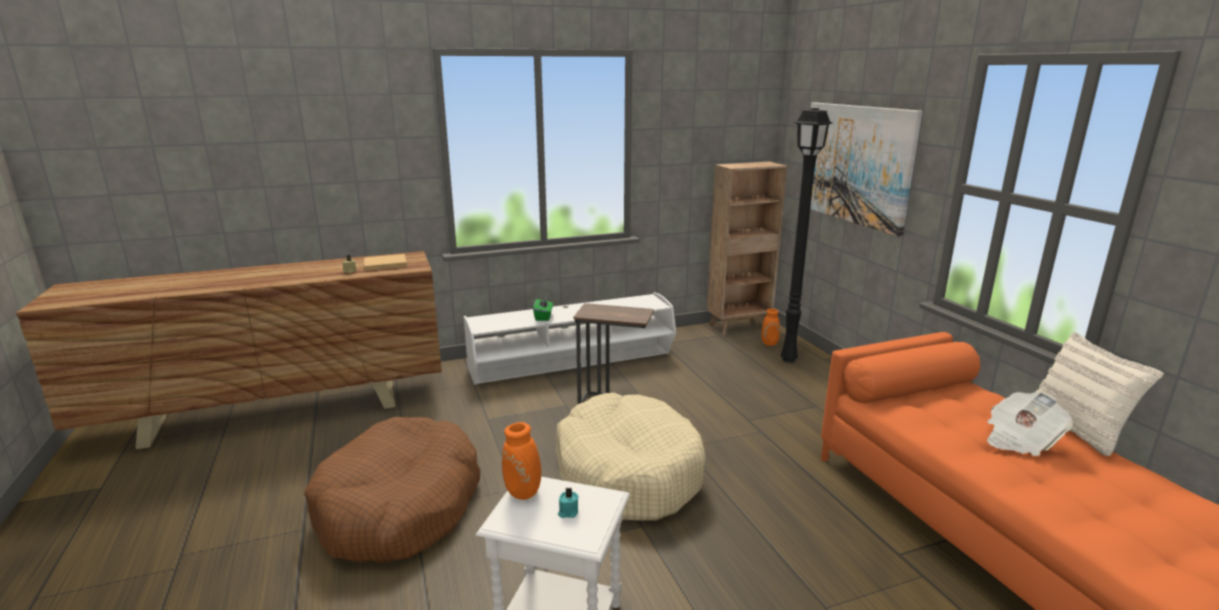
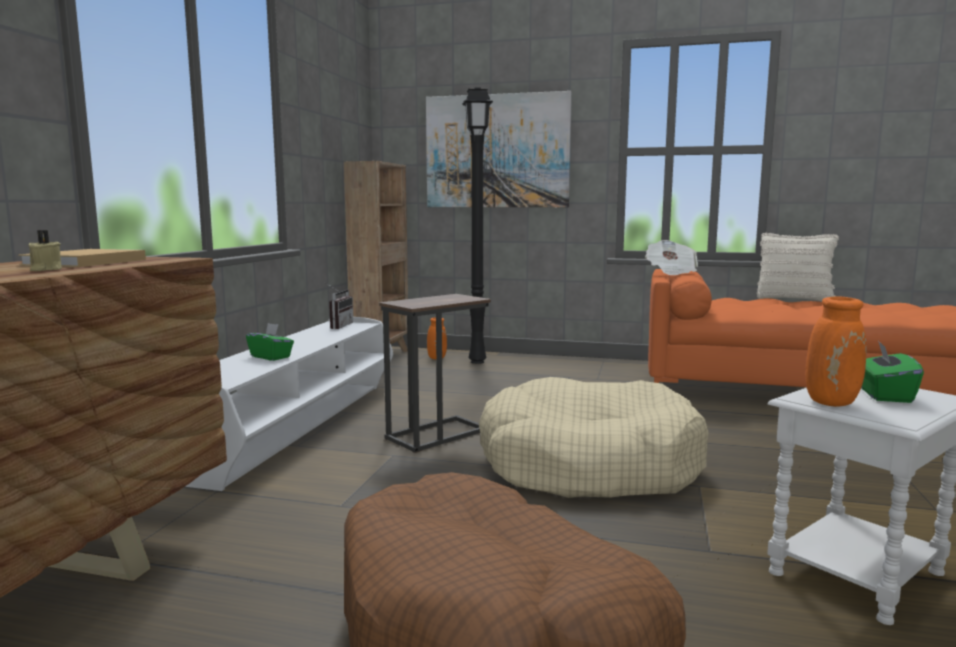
camera: 55 degrees left, 10 degrees down
(567, 512) = (883, 395): turquoise candle -> green tissue box
(641, 301) = (337, 326): none -> radio
(1020, 440) = (801, 305): newspaper -> newspaper (671, 272)

